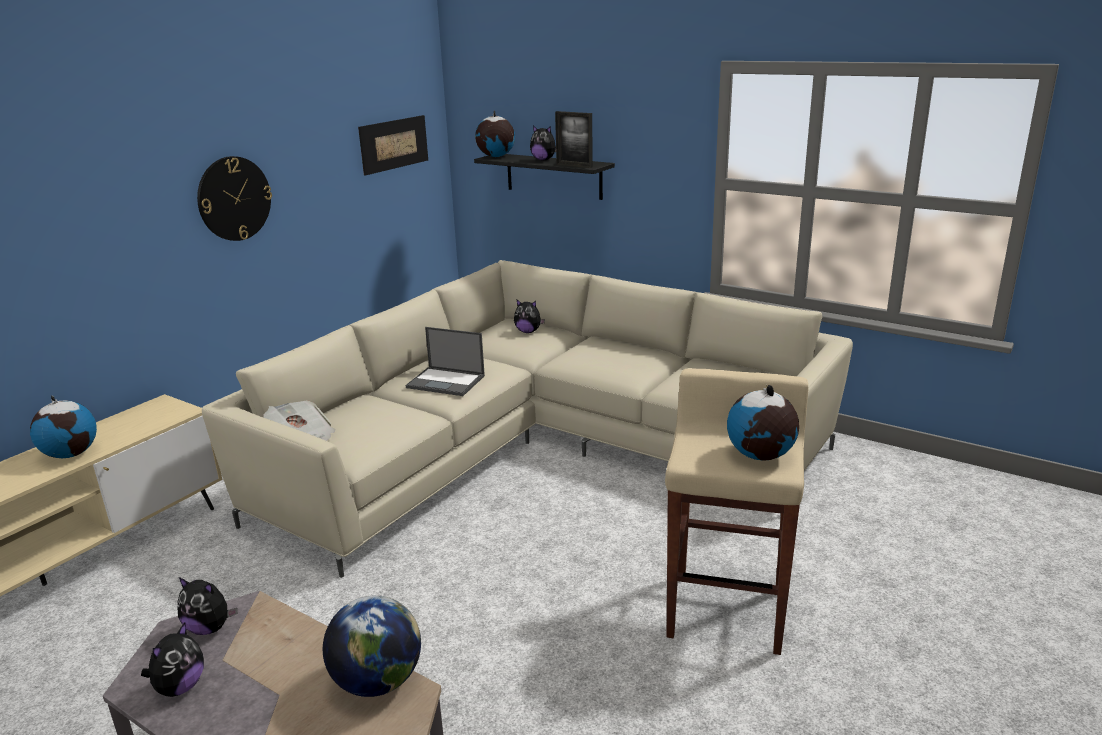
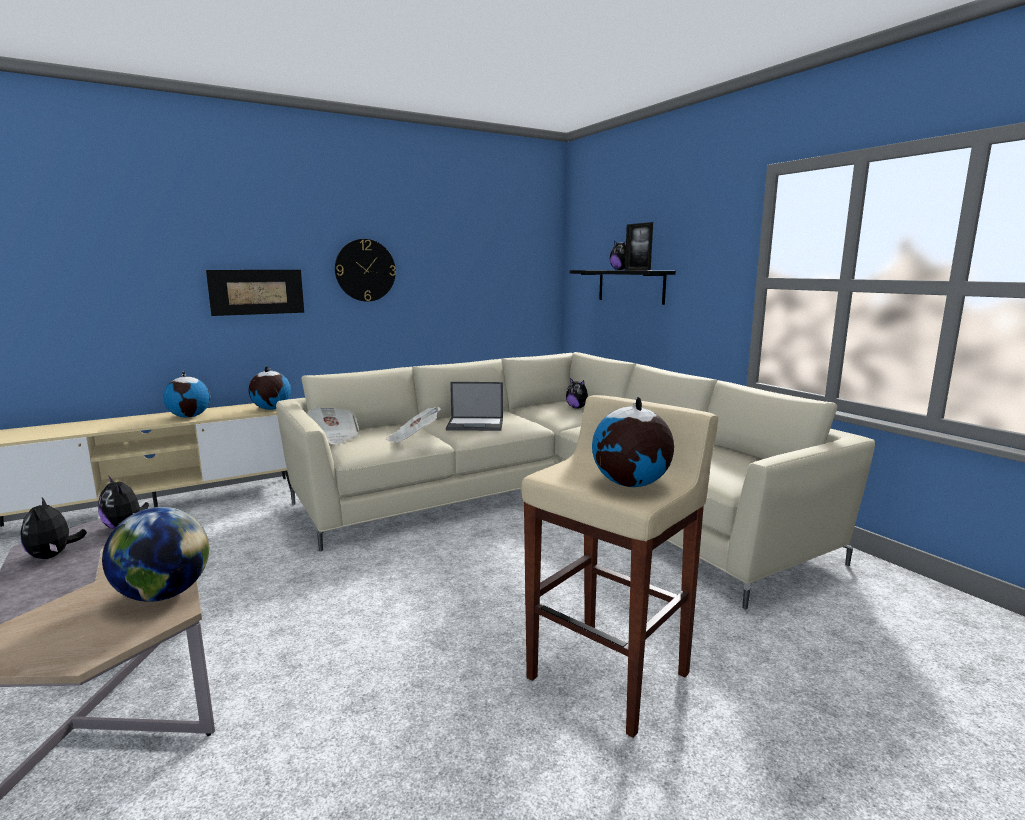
camera: 25 degrees right, 10 degrees down
(179, 687) = (53, 556): plush toy -> plush toy turned 105 degrees clockwise
(394, 144) = (512, 256): picture -> picture (257, 292)
(402, 420) = (413, 439): none -> newspaper
(446, 382) = (476, 424): laptop -> laptop turned 45 degrees counterclockwise
(496, 156) = (588, 269): globe -> globe (271, 409)

